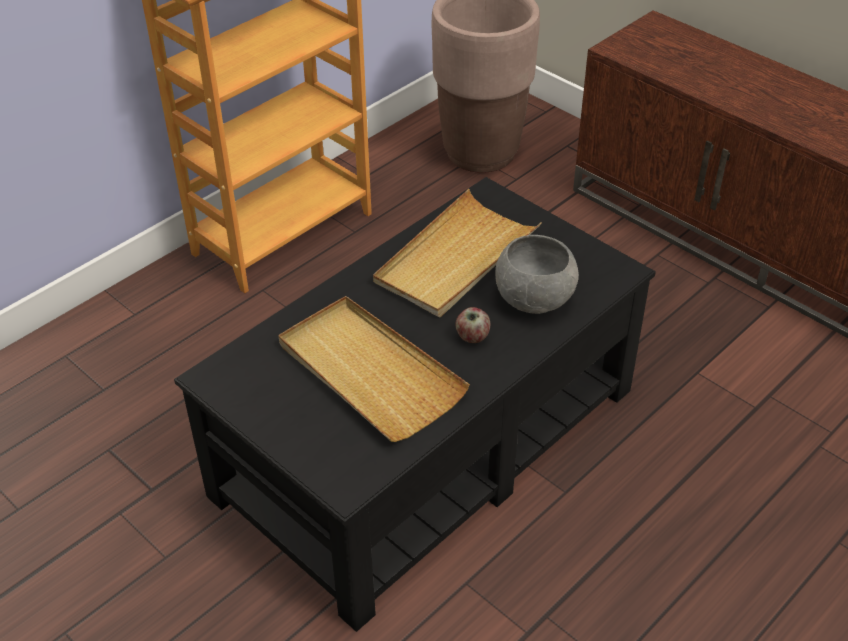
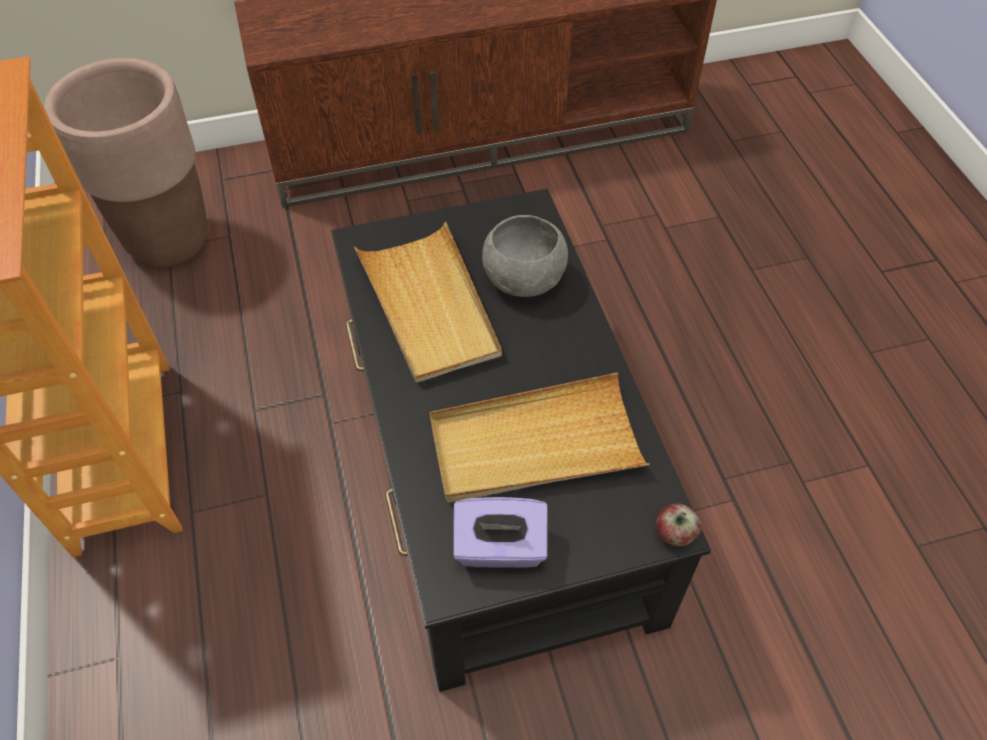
camera: 60 degrees left, 10 degrees up
(260, 390) = (500, 548): none -> purple tissue box
(472, 337) = (542, 345): apple -> apple (674, 534)

